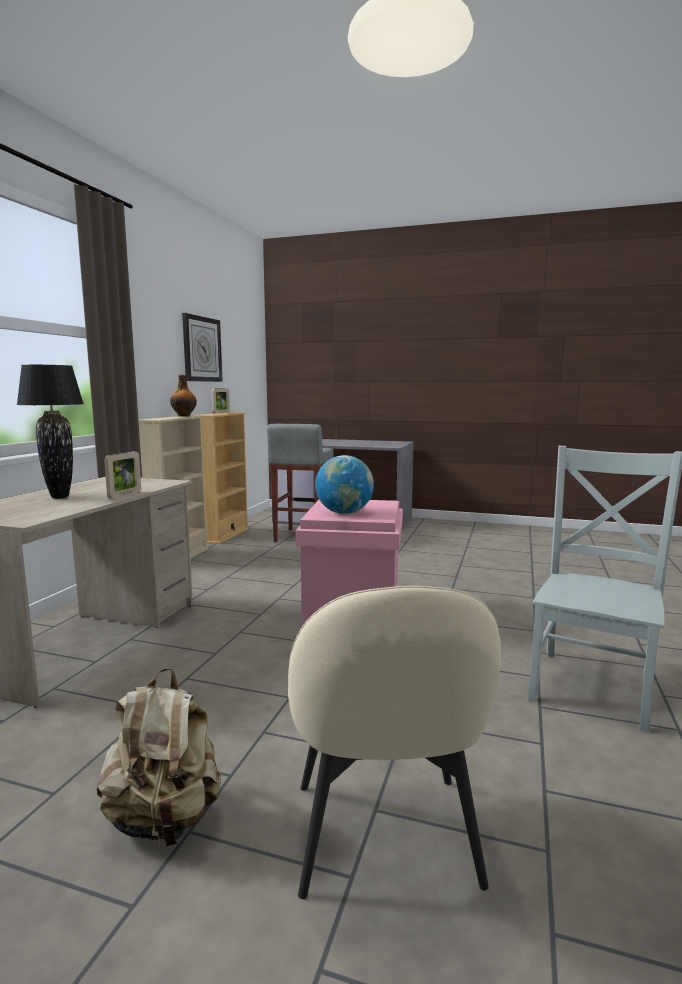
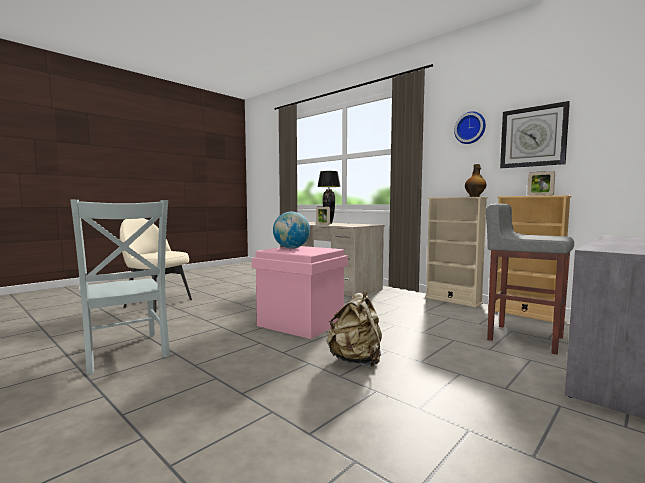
camera: 115 degrees right, 5 degrees down
(158, 322) = (470, 128): none -> wall clock
(165, 819) = (209, 290): beige backpack -> beige backpack (356, 360)

